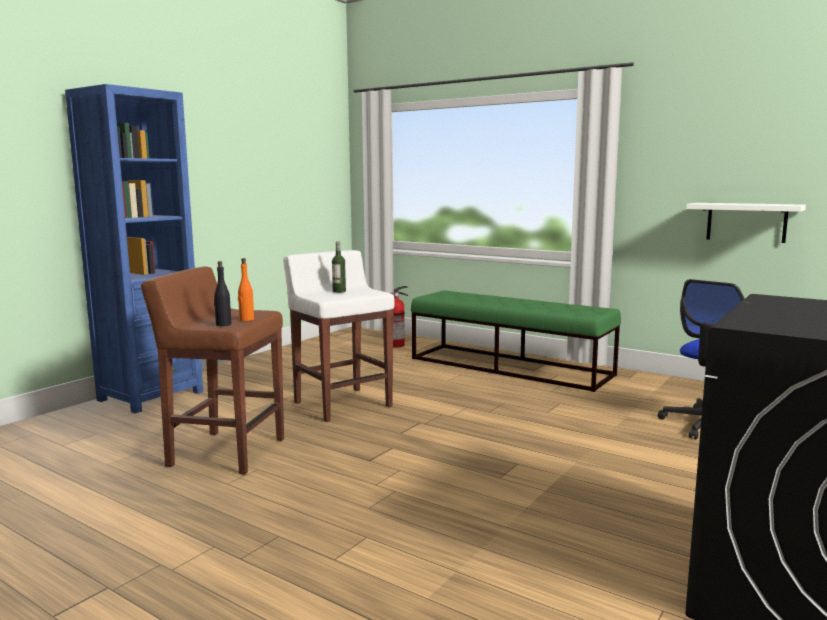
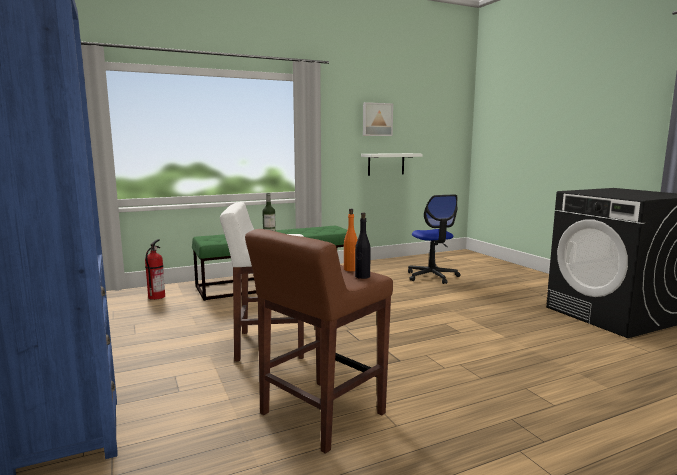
camera: 60 degrees left, 0 degrees up
(731, 145) = (377, 119): none -> picture

